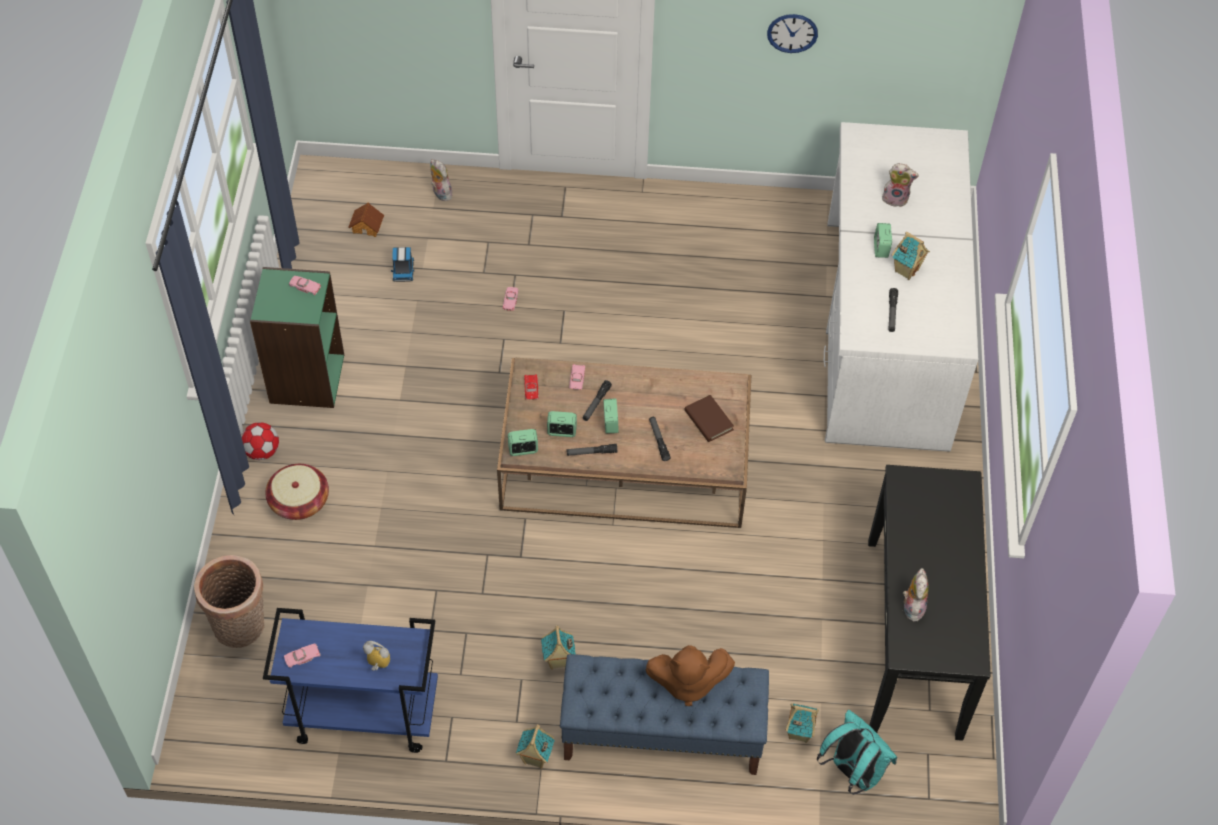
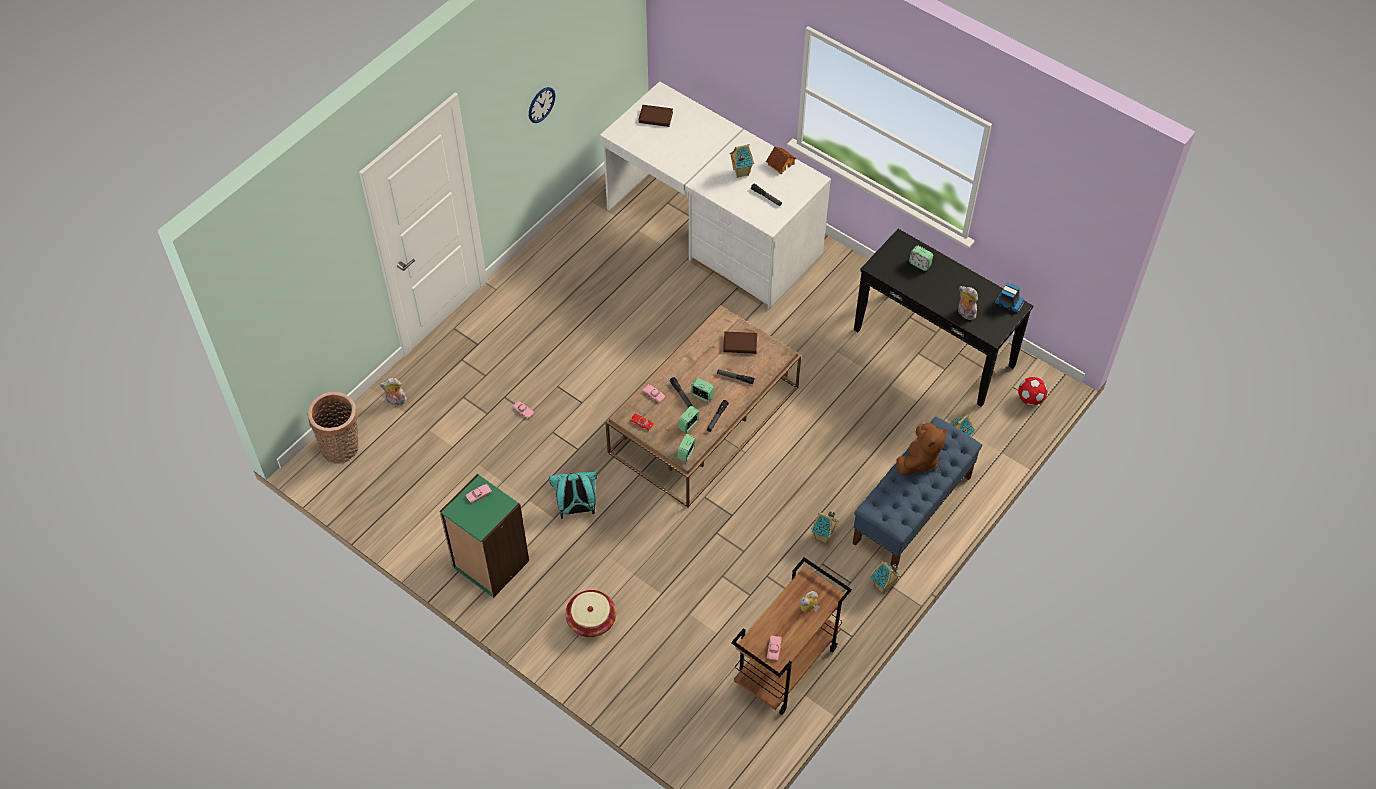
camera: 55 degrees left, 0 degrees up
(241, 628) = (668, 706): basket -> basket (343, 447)
(262, 451) = (531, 622): football -> football (1030, 399)
(362, 715) = (786, 667): blue cart -> brown cart
(367, 226) = (386, 460): toy house -> toy house (780, 164)
(403, 270) = (444, 459): toy truck -> toy truck (1008, 303)
(852, 771) = (1000, 429): turquoise backpack -> turquoise backpack (576, 508)
(881, 248) = (714, 174): alarm clock -> alarm clock (920, 264)
(896, 198) = (682, 144): plush toy -> none
(911, 155) = (655, 117): none -> brown book

